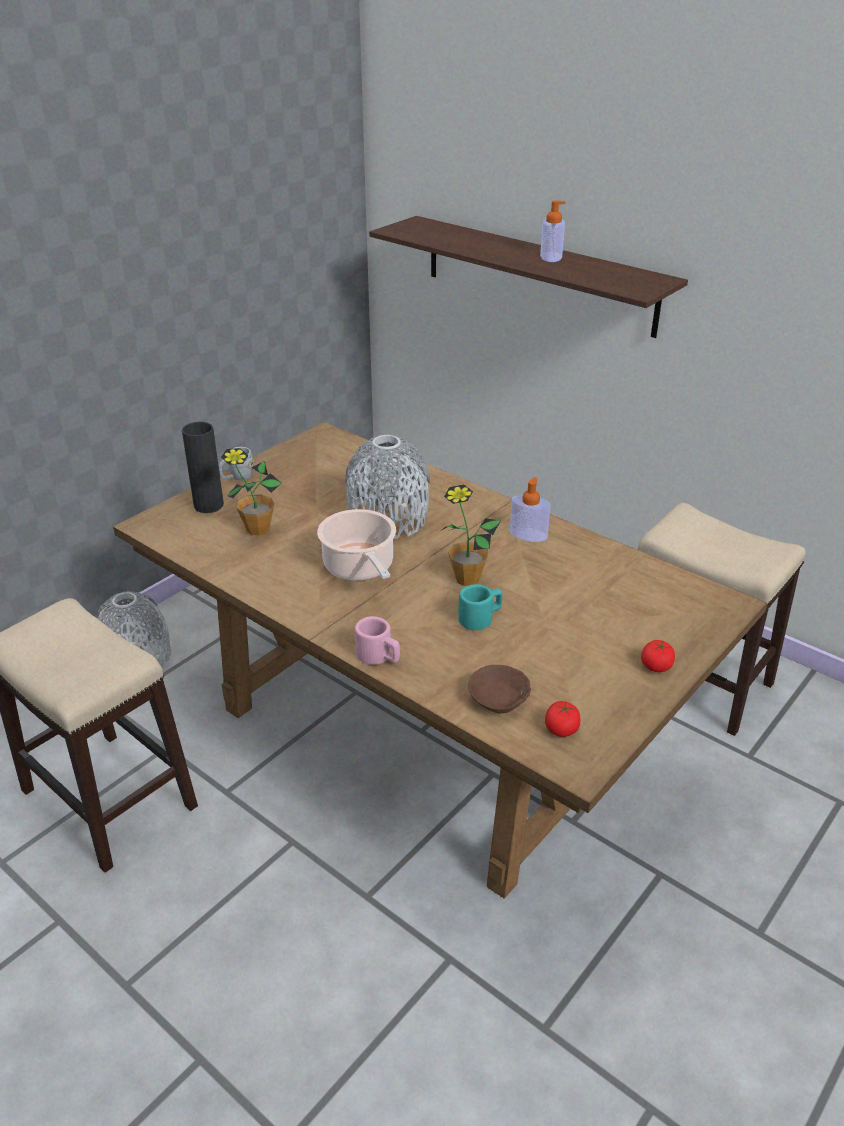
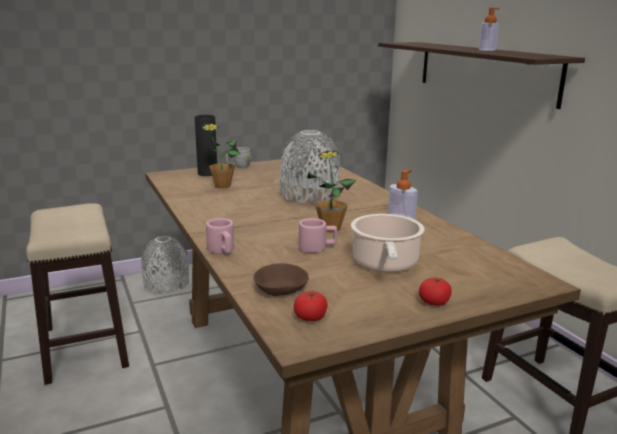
camera: 25 degrees right, 15 degrees down
(360, 568) = (263, 211): cooking pot -> cooking pot (385, 264)
(480, 618) = (317, 247): turquoise mug -> pink mug

